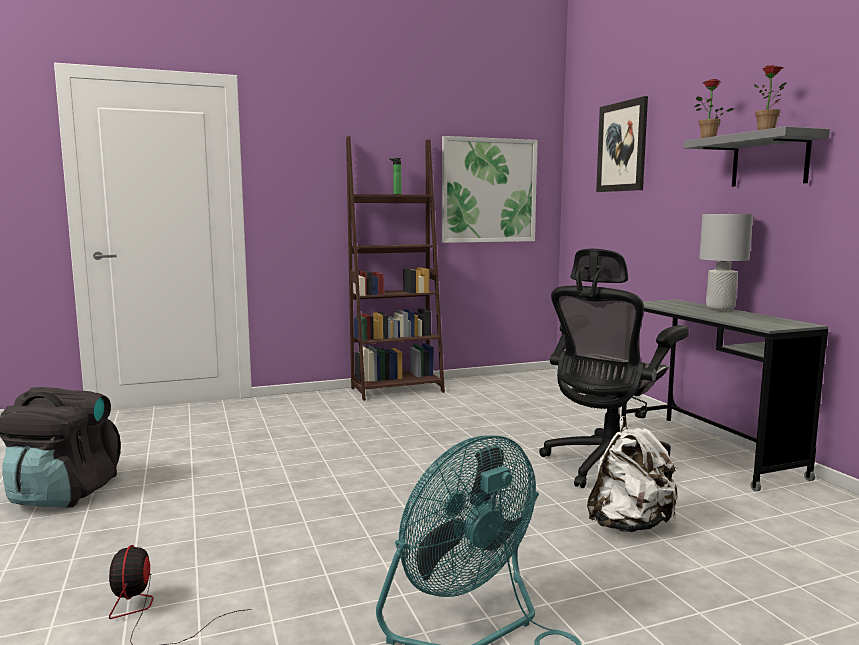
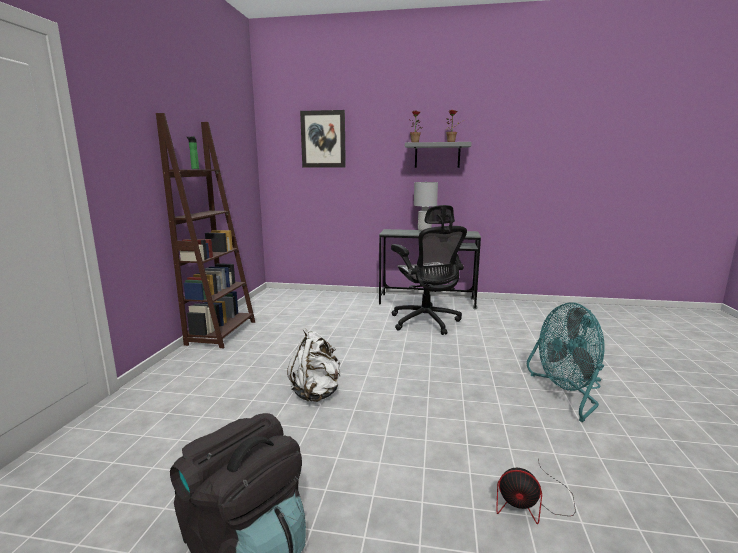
camera: 60 degrees left, 5 degrees up
(488, 190) = (232, 165): picture -> none
(629, 525) = (491, 338): white backpack -> white backpack (317, 393)

